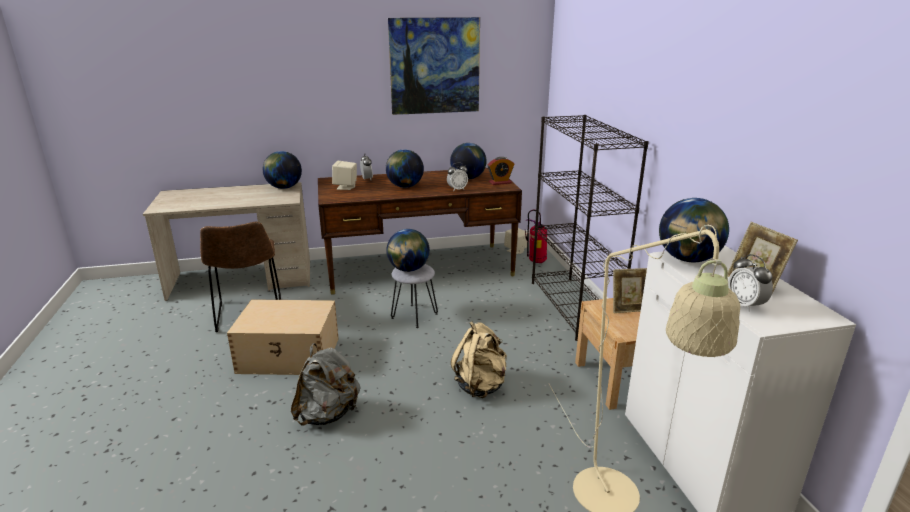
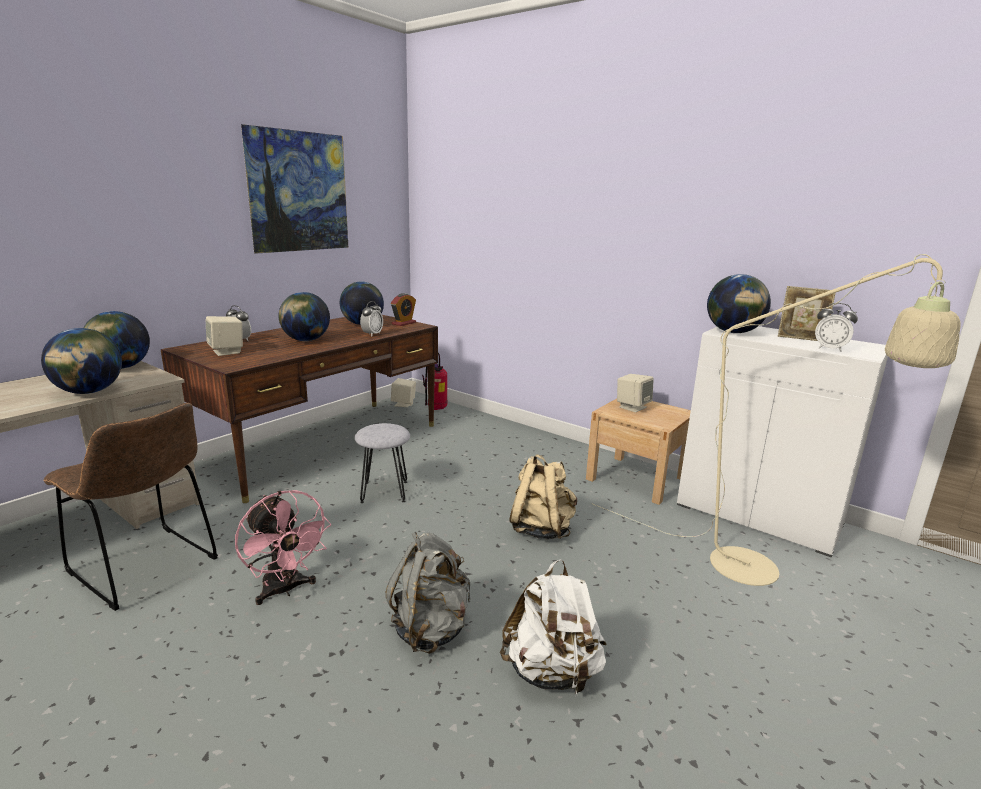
camera: 40 degrees left, 5 degrees down
(290, 355) = (285, 590): beige storage box -> pink fan
(355, 476) = (552, 673): none -> white backpack
(408, 269) = (379, 432): globe -> globe (89, 392)
(573, 307) = (521, 436): black bookcase -> none
(628, 309) = (632, 407): picture frame -> beige speaker

